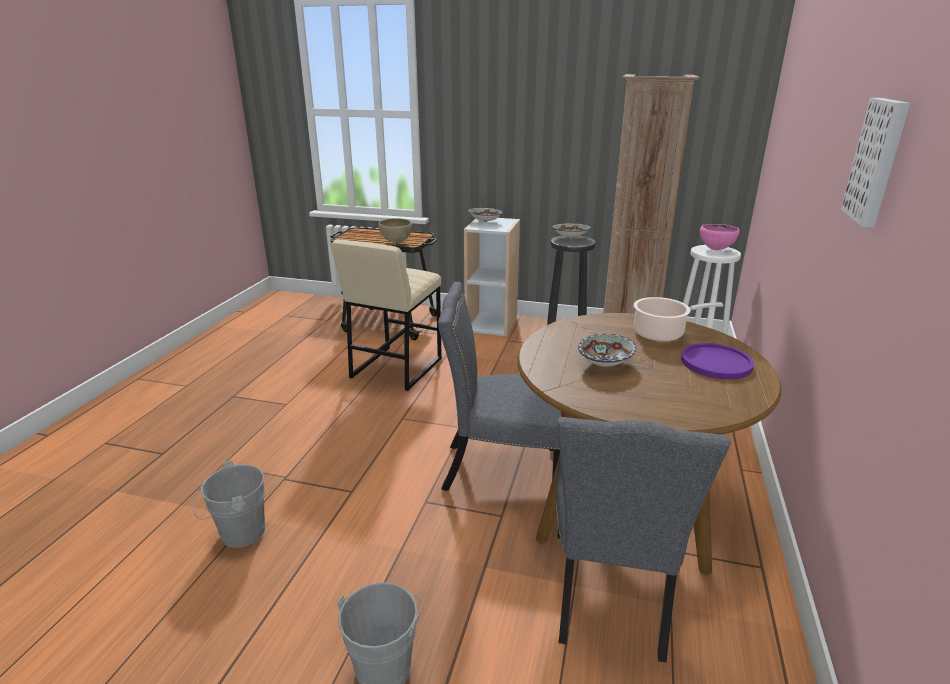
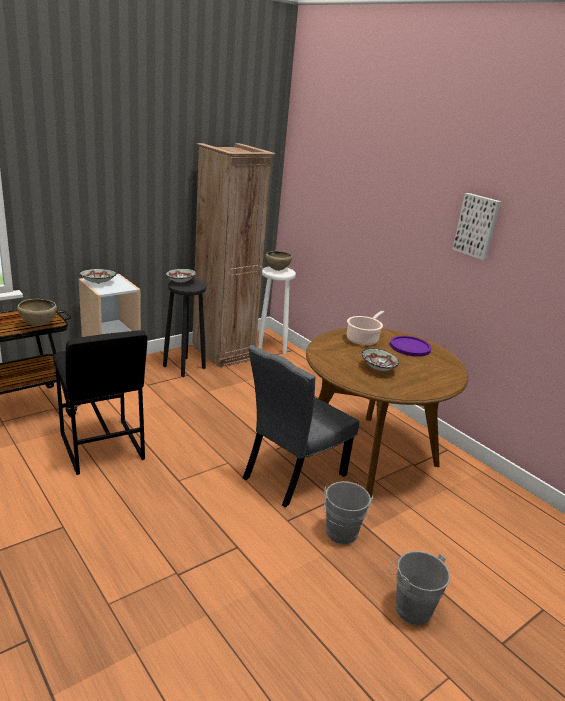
camera: 55 degrees left, 0 degrees up
(238, 534) = (220, 628): grey bucket -> grey bucket (341, 535)
(395, 369) = (102, 447): beige stool -> black stool
(611, 588) = (423, 498): grey chair -> none
(716, 249) = (277, 270): pink bowl -> brown bowl

